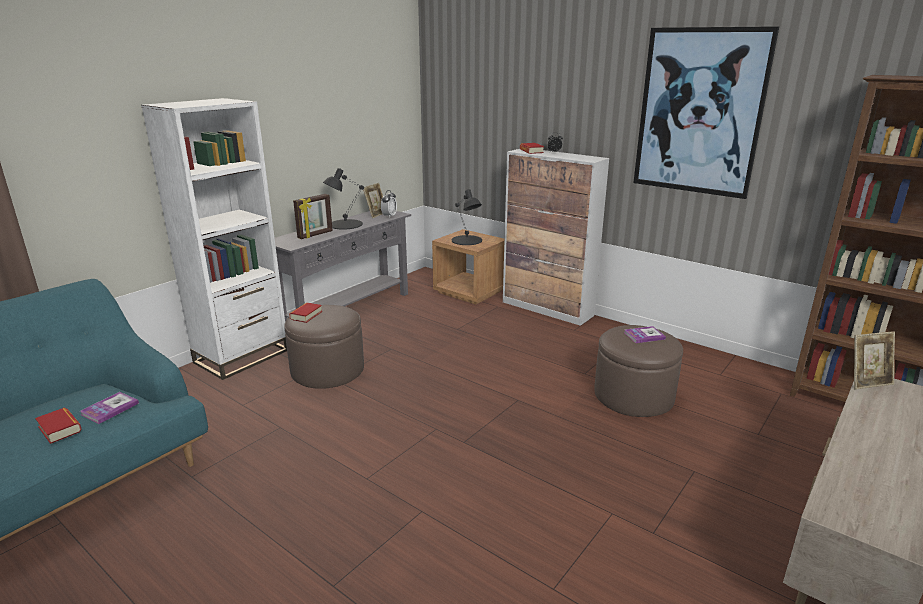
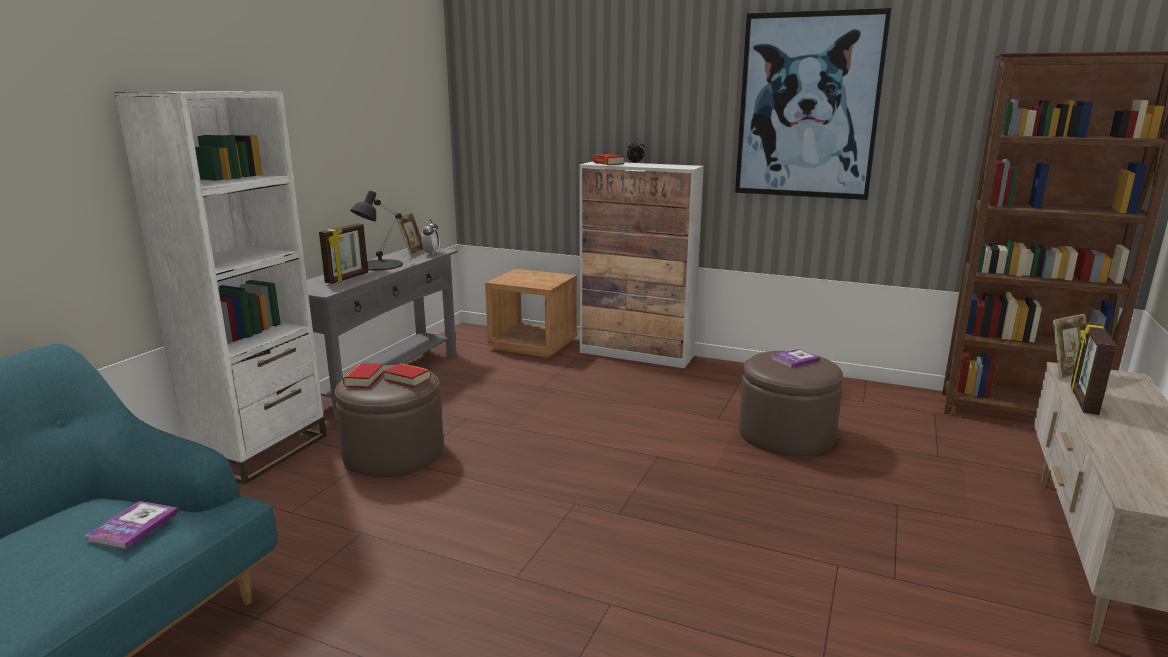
camera: 15 degrees left, 5 degrees down
(60, 429) = (60, 566): book -> book (407, 379)
(466, 240) = (528, 279): black table lamp -> none
(858, 412) = (1082, 401): none -> picture frame

